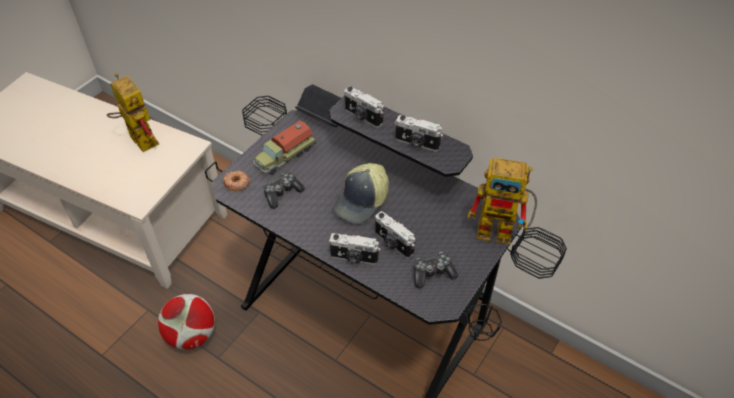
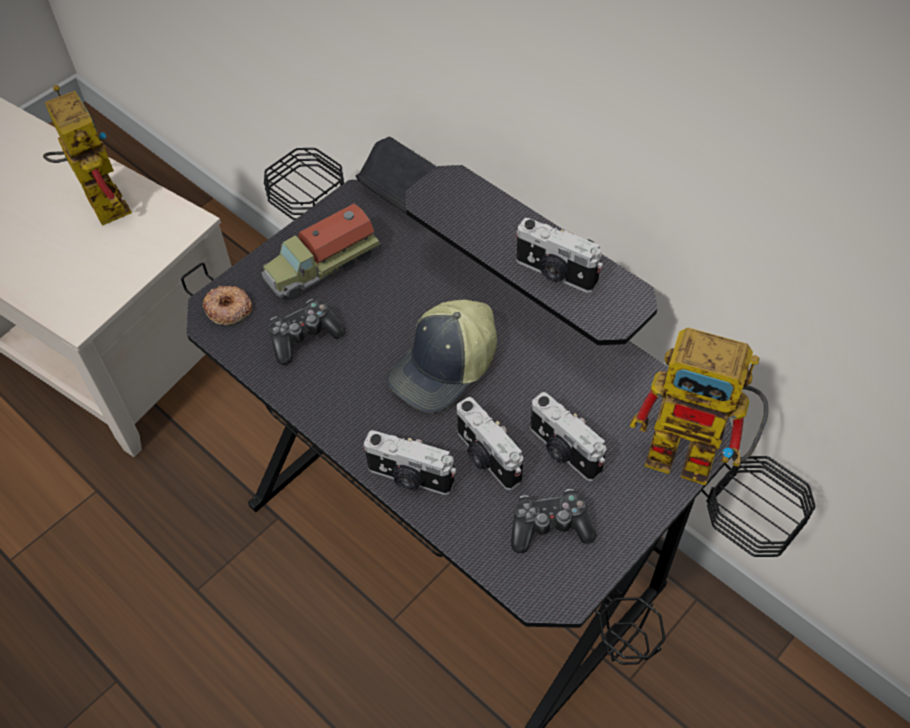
camera: 10 degrees right, 5 degrees up
(192, 335) = (161, 543): football -> none
(362, 117) = (464, 211): camera -> camera (563, 451)

